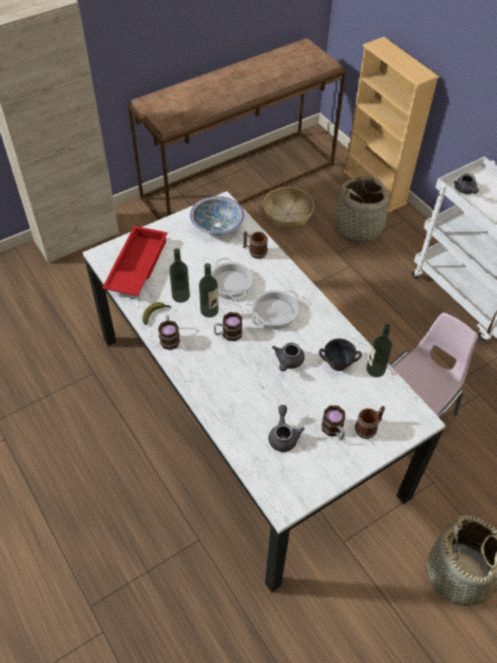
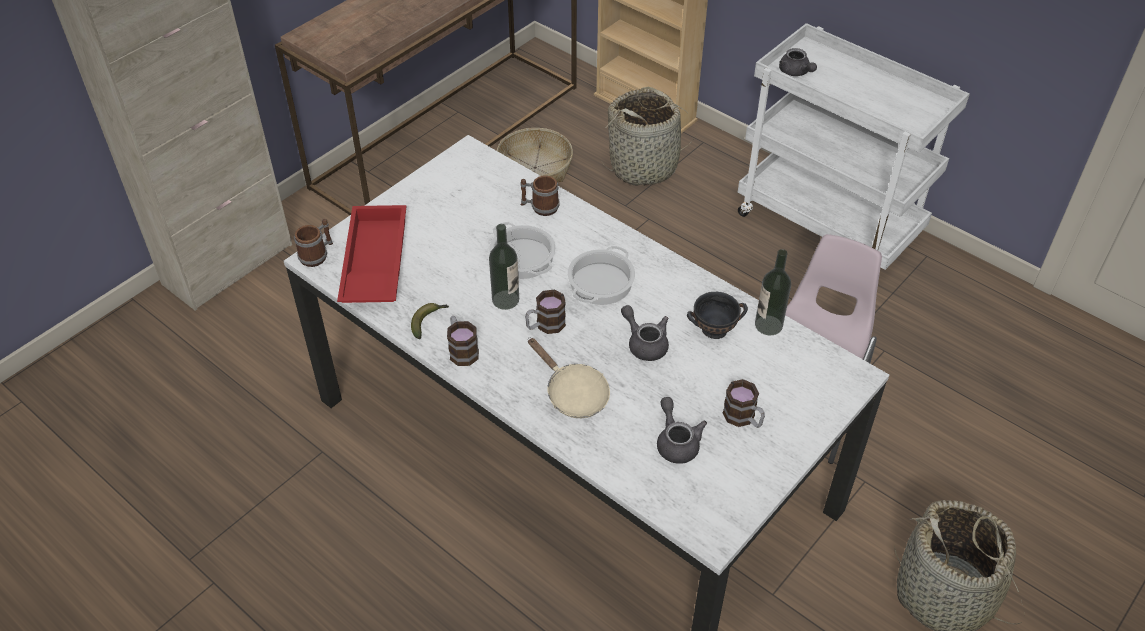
camera: 15 degrees left, 5 degrees down
(181, 296) = (456, 289): bottle -> none
(217, 225) = (472, 183): bowl -> none
(228, 385) = (573, 393): none -> beige frying pan
(288, 362) = (645, 343): grey teapot -> grey teapot turned 135 degrees clockwise
(368, 427) = (789, 402): mug -> mug (317, 255)

